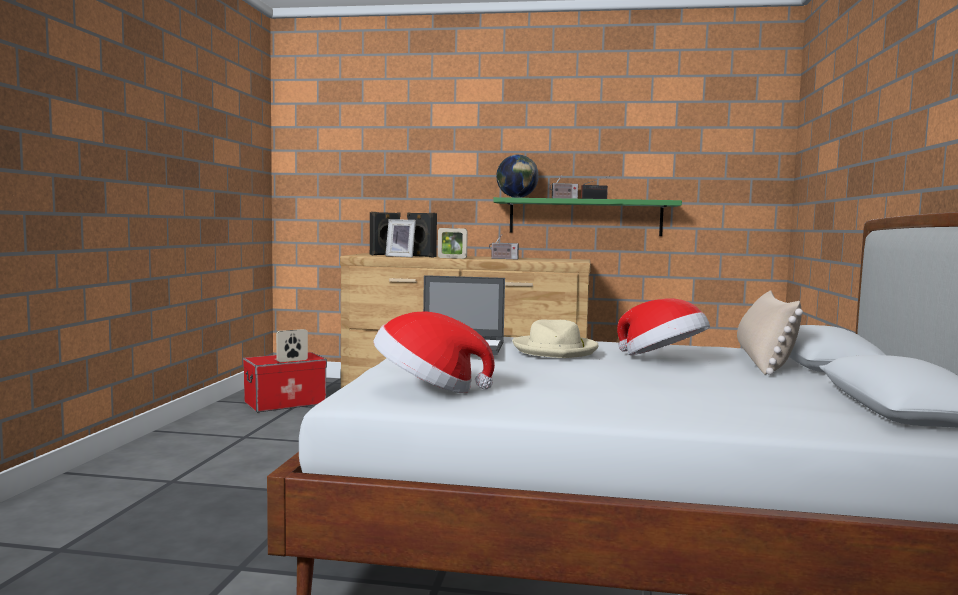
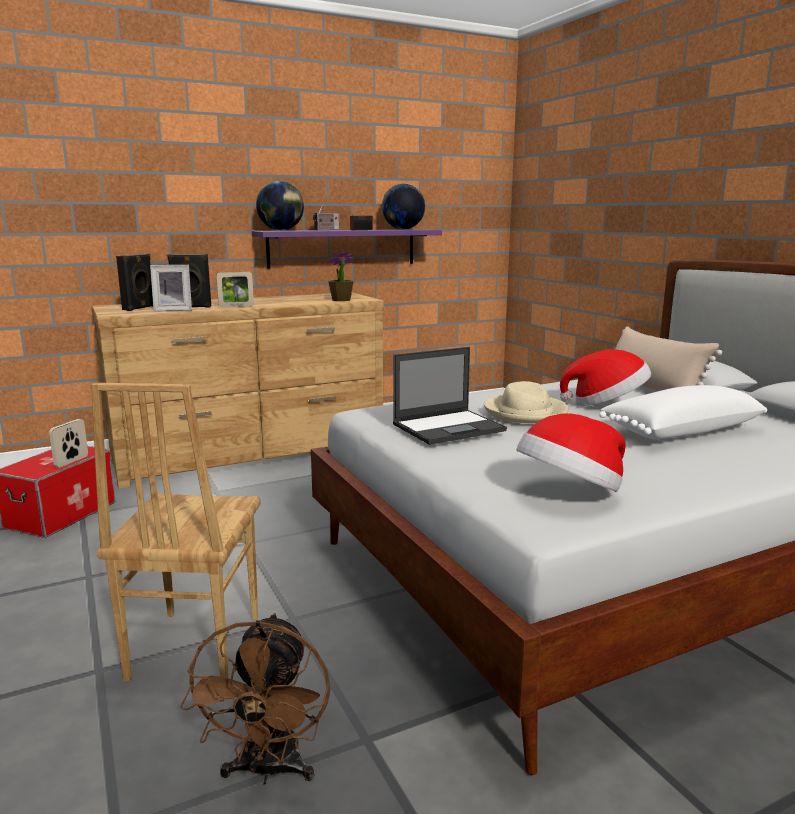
camera: 35 degrees left, 10 degrees up
(164, 558) = (268, 770): none -> brown fan
(234, 487) = (192, 647): none -> brown chair
(503, 258) = (285, 301): radio -> none
(552, 260) = (341, 300): none -> potted plant
(585, 217) = (342, 248): green shelf -> purple shelf
(642, 199) = (403, 229): none -> globe
(676, 383) = (679, 431): none -> white pillow

